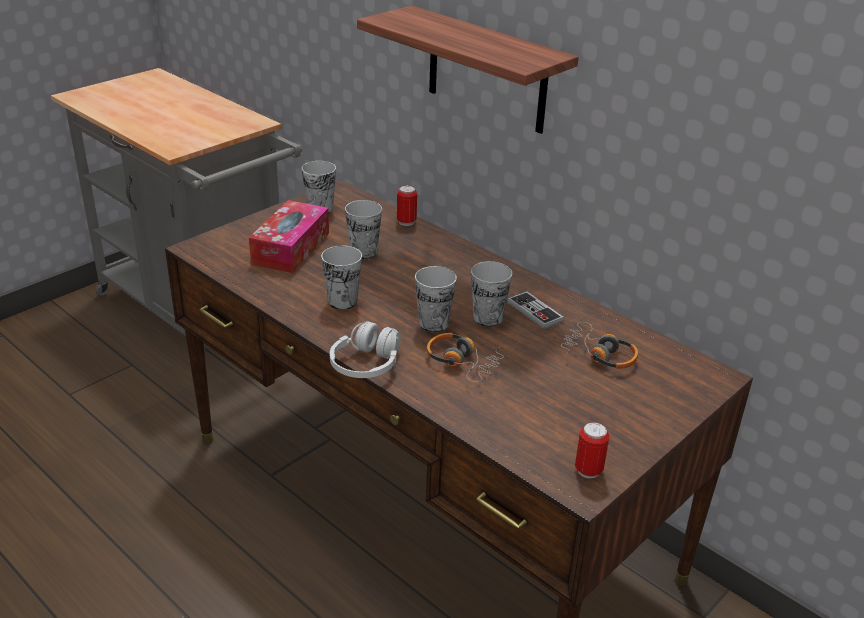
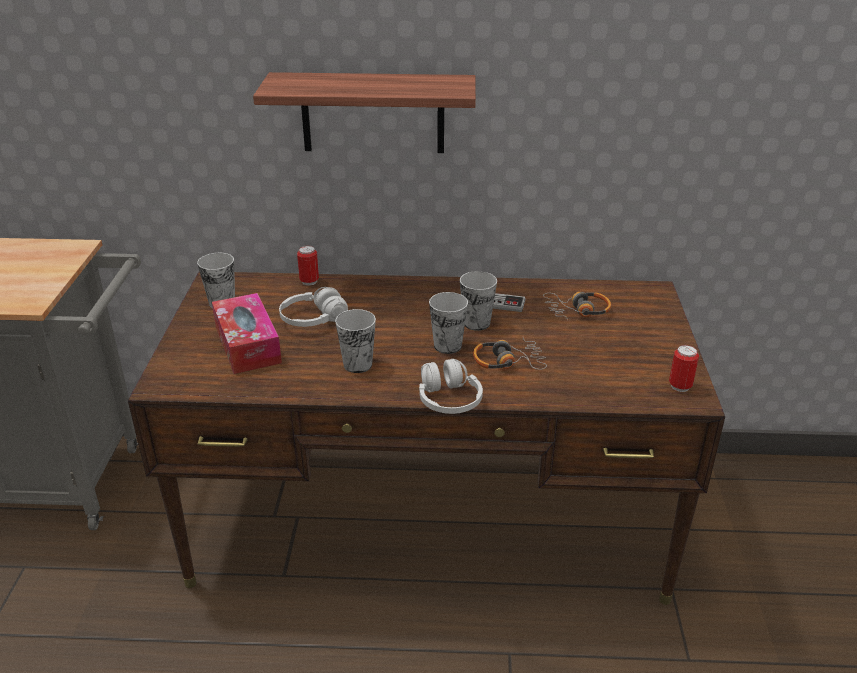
camera: 40 degrees left, 0 degrees up
(363, 252) = (313, 319): cup -> white headphones

